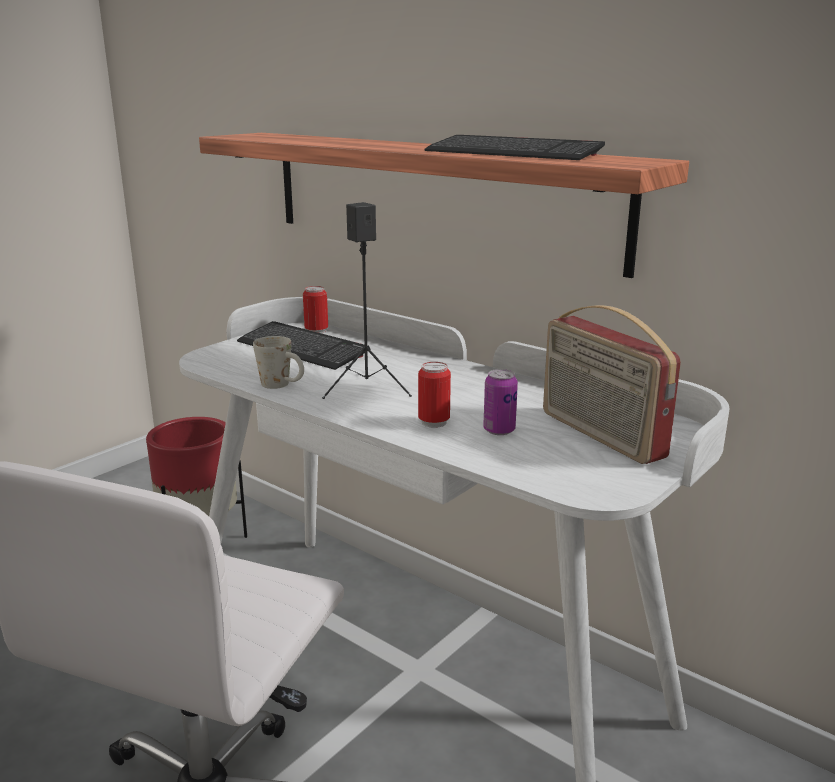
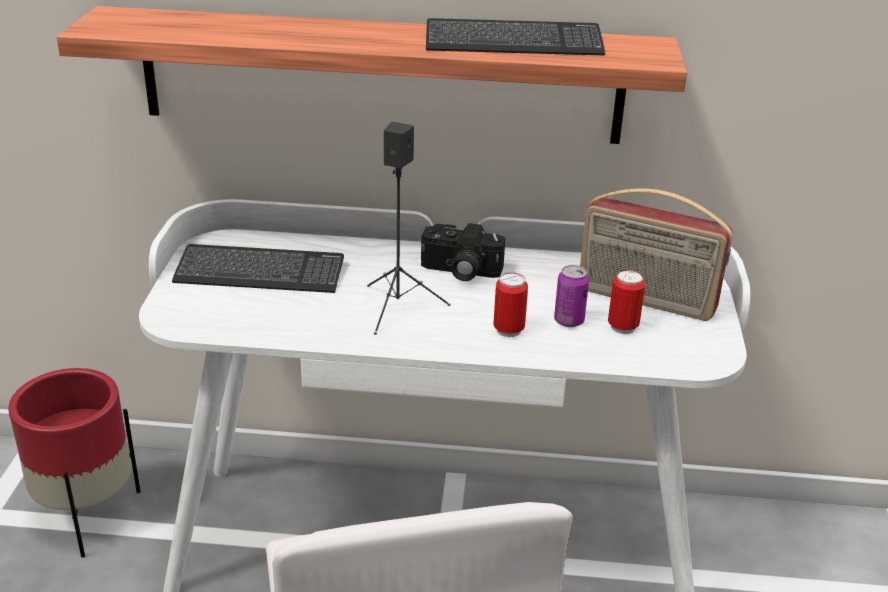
camera: 35 degrees left, 10 degrees up
(282, 385) = (313, 330): white mug -> none
(316, 331) = (240, 243): can -> can (622, 327)
(453, 379) = (459, 271): none -> camera

